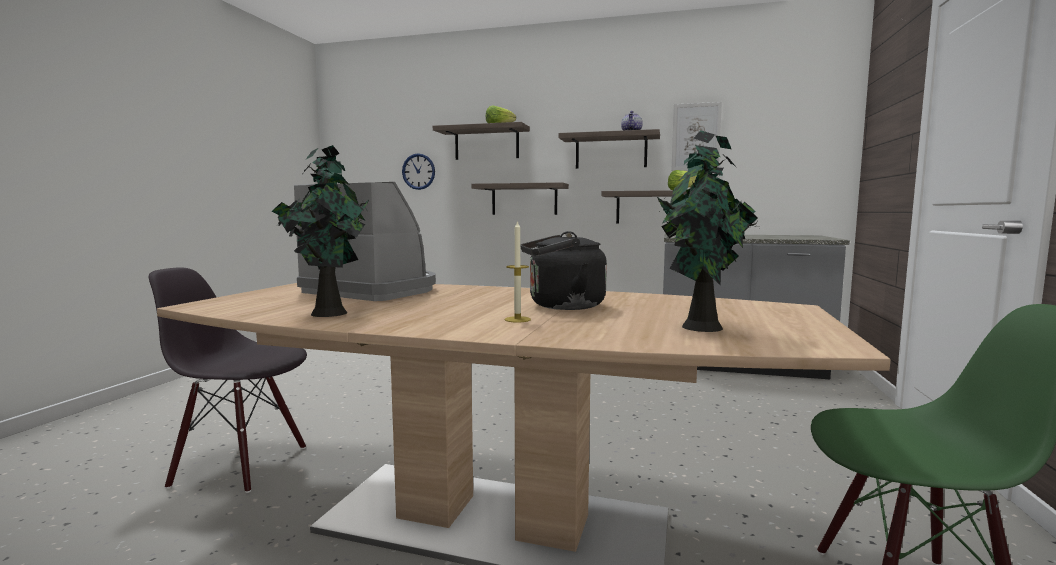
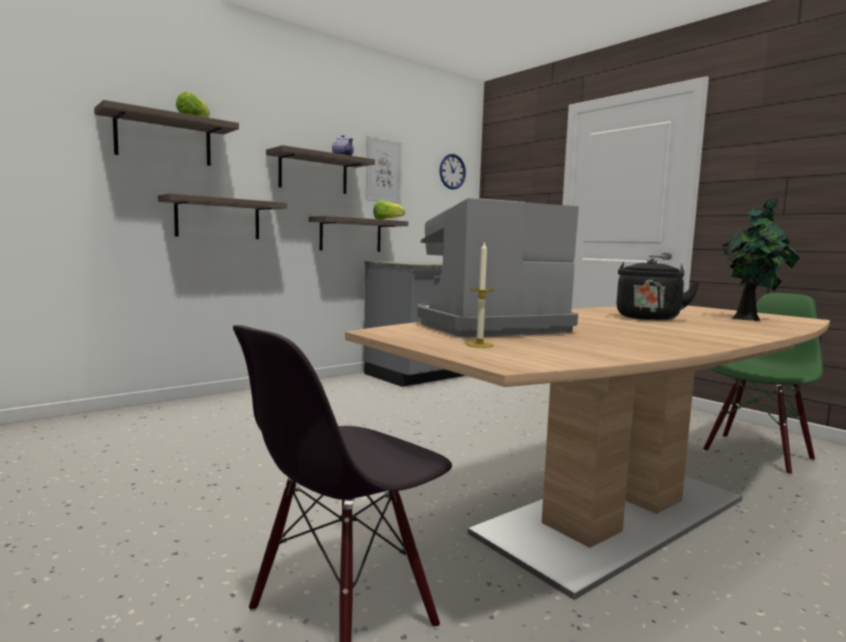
camera: 55 degrees left, 0 degrees up
(329, 313) = (627, 344): potted plant -> none
(418, 171) = (43, 163): wall clock -> wall clock (452, 171)
(517, 319) = (699, 328): candle -> candle (479, 345)

